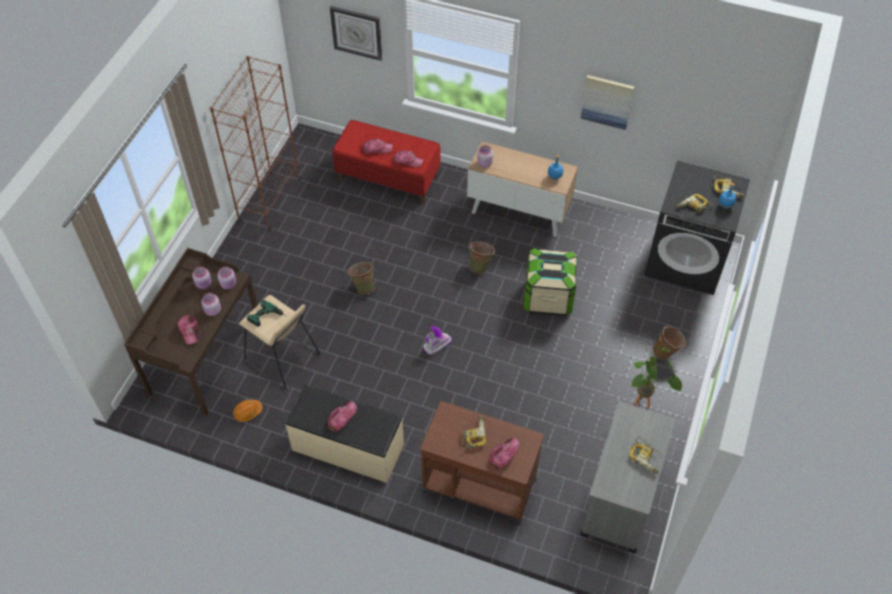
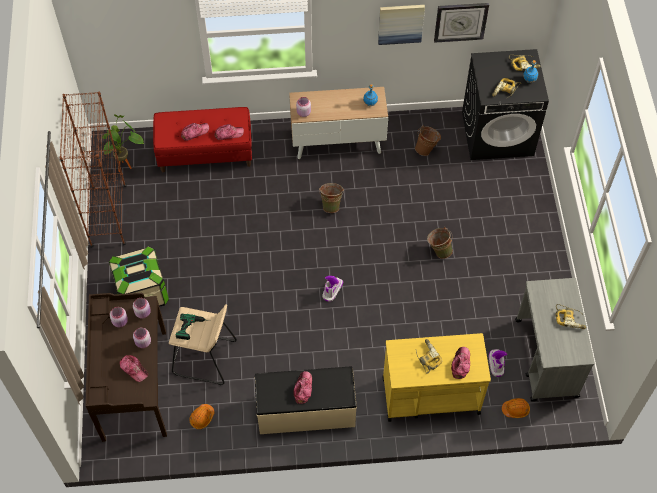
camera: 25 degrees left, 5 degrees up
(357, 32) = (147, 34): wall clock -> wall clock (460, 21)
(363, 286) = (239, 263): green bucket -> green bucket (438, 250)
(478, 484) = (430, 395): brown cart -> yellow cart
(548, 297) = (402, 210): storage box -> storage box (142, 293)
(560, 536) = (515, 409): none -> orange hard hat
(563, 482) = (496, 364): none -> boot
(645, 402) = (526, 270): potted plant -> potted plant (127, 165)
(666, 353) = (521, 221): brown bucket -> brown bucket (426, 149)

